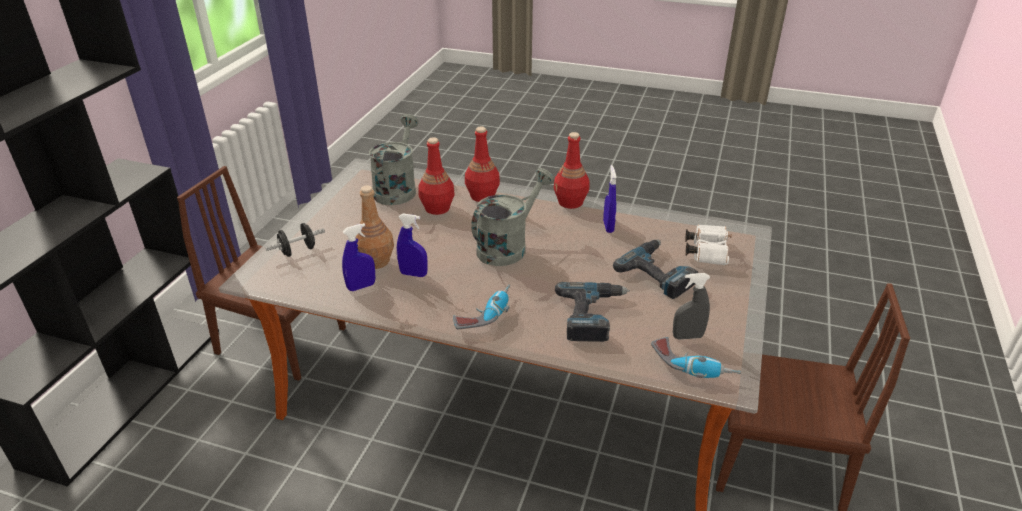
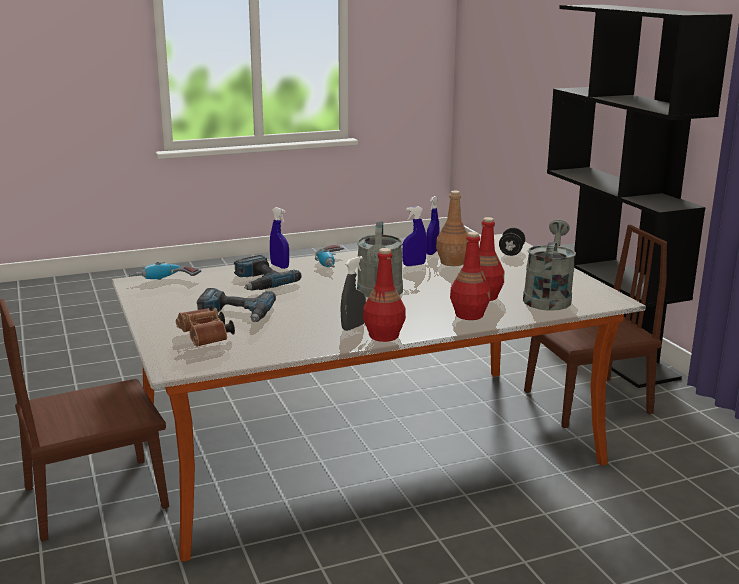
camera: 140 degrees right, 15 degrees down
(397, 188) = (548, 297): grey watering can -> grey watering can turned 135 degrees counterclockwise
(608, 227) = (319, 329): blue spray bottle -> blue spray bottle (280, 266)
(687, 336) = (180, 291): grey spray bottle -> grey spray bottle (353, 327)
(706, 252) = (206, 339): white binoculars -> brown binoculars

